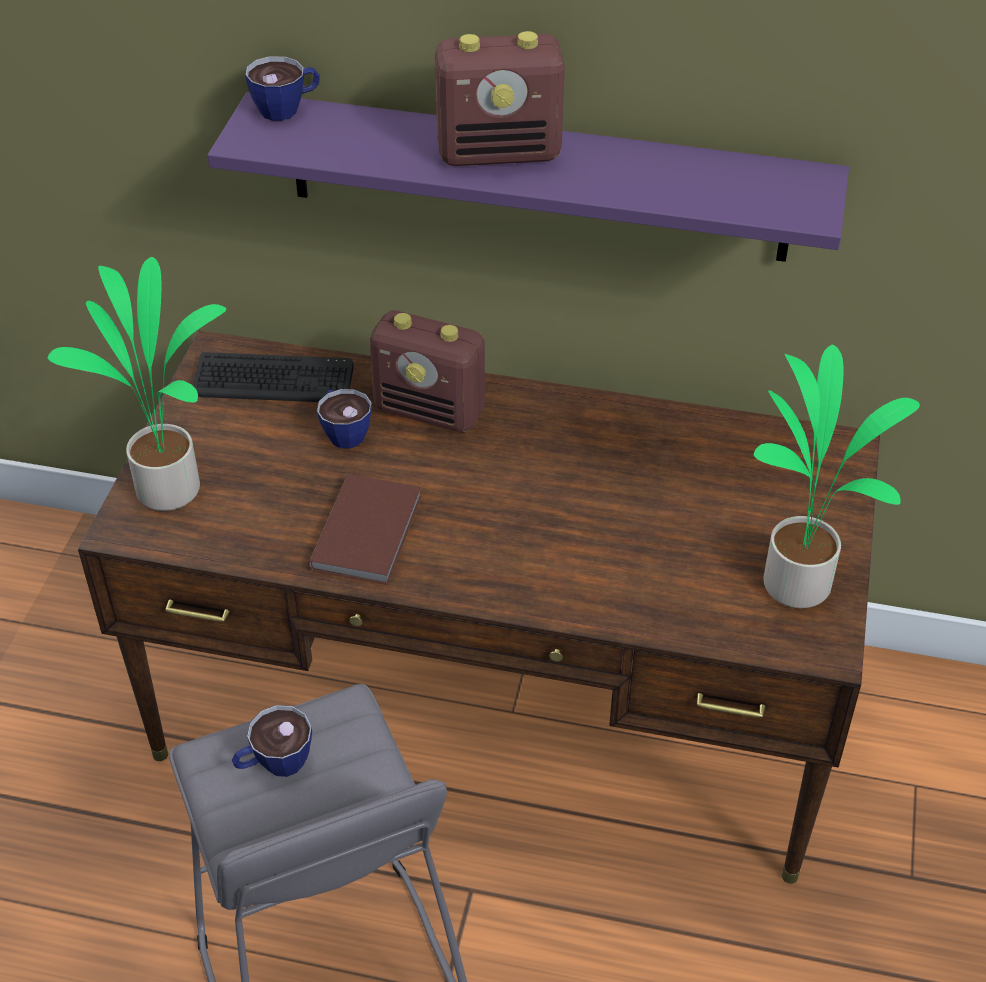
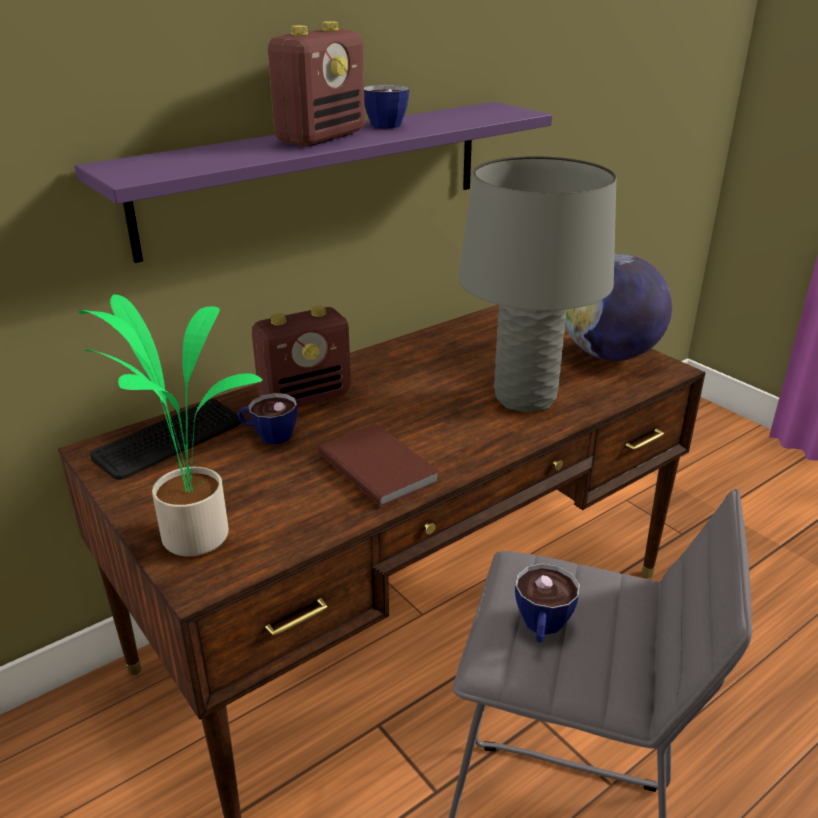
camera: 50 degrees left, 15 degrees down
(287, 108) = (128, 161): cup -> cup (387, 124)
(608, 562) = (525, 399): none -> grey table lamp
(798, 581) = (609, 355): potted plant -> globe

